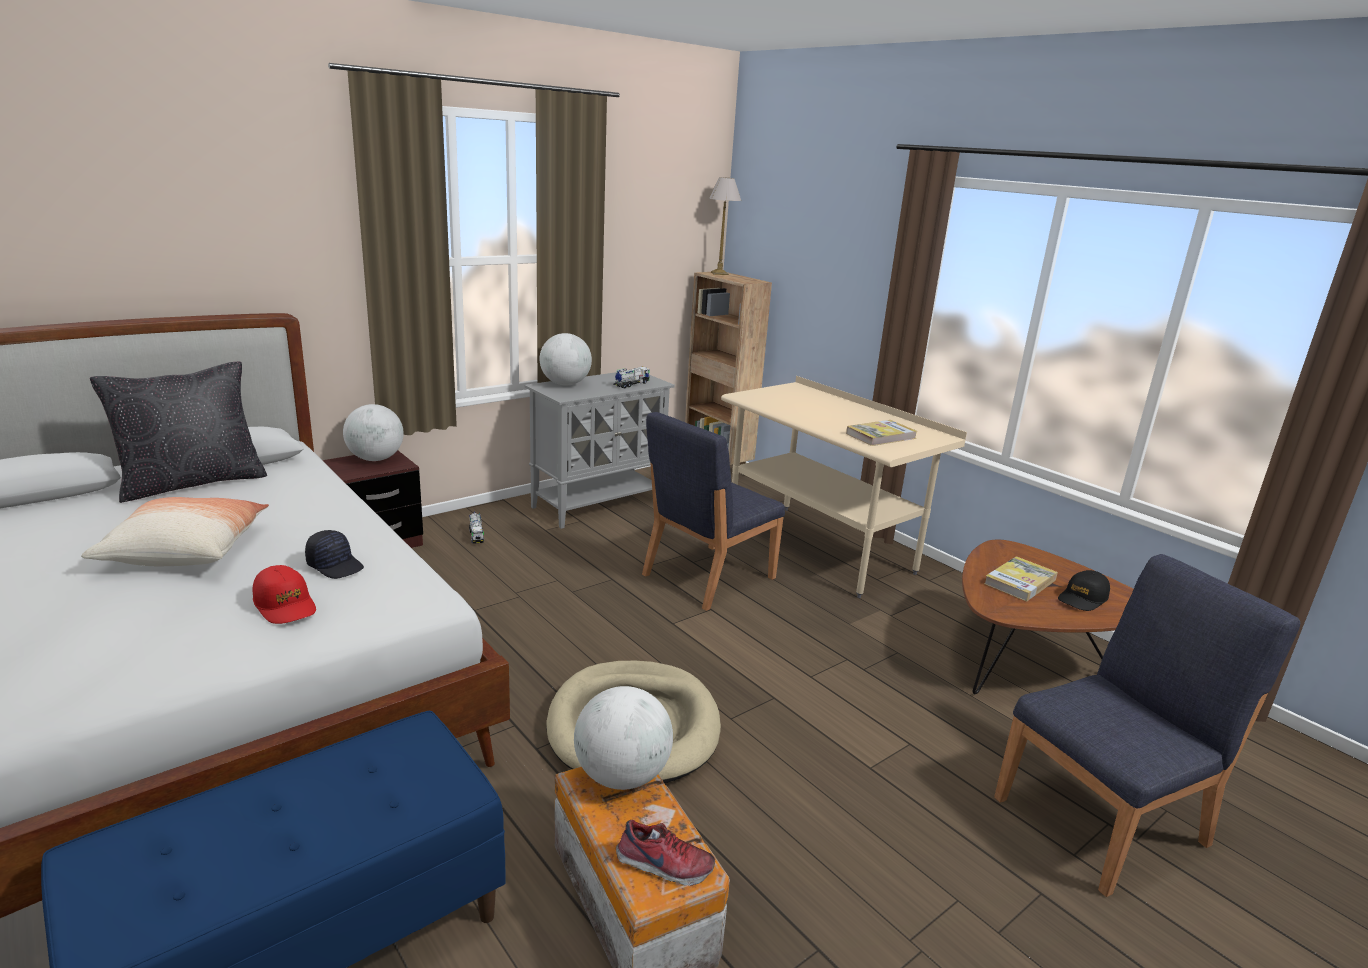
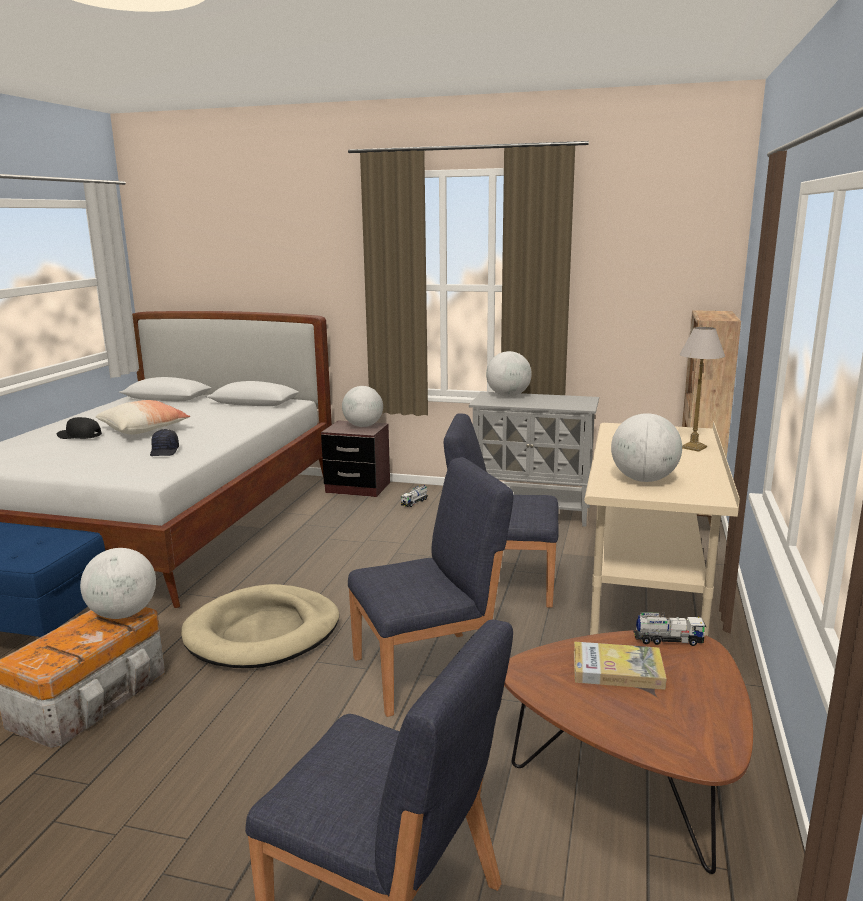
camera: 55 degrees right, 5 degrees down
(192, 483) = (219, 406): black pillow -> none
(285, 605) = (111, 458): red cap -> none
(631, 384) = (558, 404): toy truck -> toy truck (668, 640)
(663, 866) = (43, 654): shoe -> none
(719, 273) = (715, 312): table lamp -> table lamp (693, 447)
(812, 671) = (429, 671): none -> blue chair
(880, 436) = (644, 480): book -> globe
(1082, 598) = (647, 715): black cap -> black cap (79, 436)

